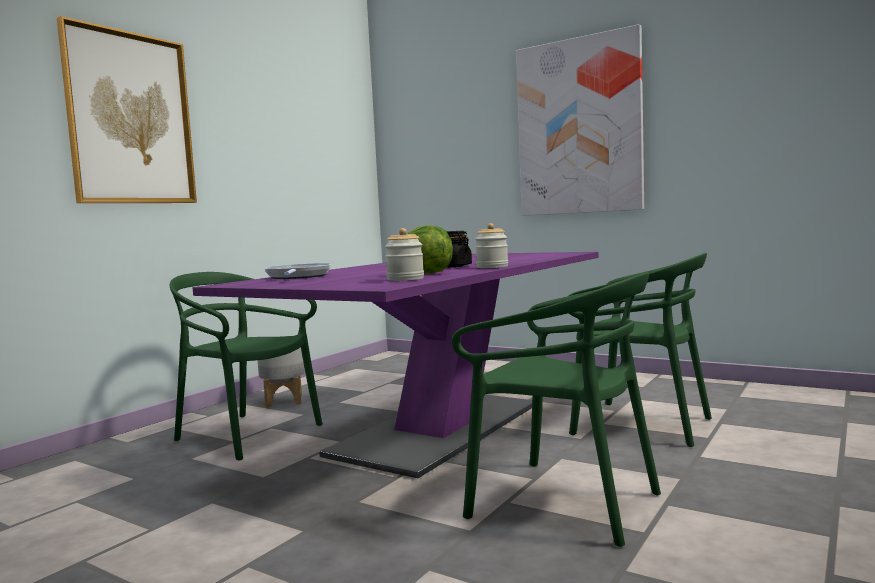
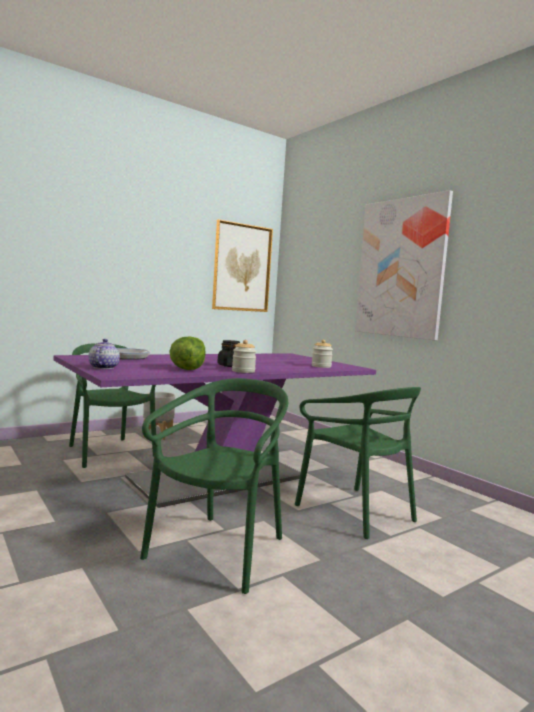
camera: 20 degrees right, 0 degrees up
(130, 119) = (83, 242): picture -> picture (242, 267)
(326, 284) = (103, 367): none -> teapot
(405, 279) = (153, 372): jar -> jar (321, 366)
(563, 502) = (219, 551): green chair -> green chair turned 120 degrees counterclockwise

